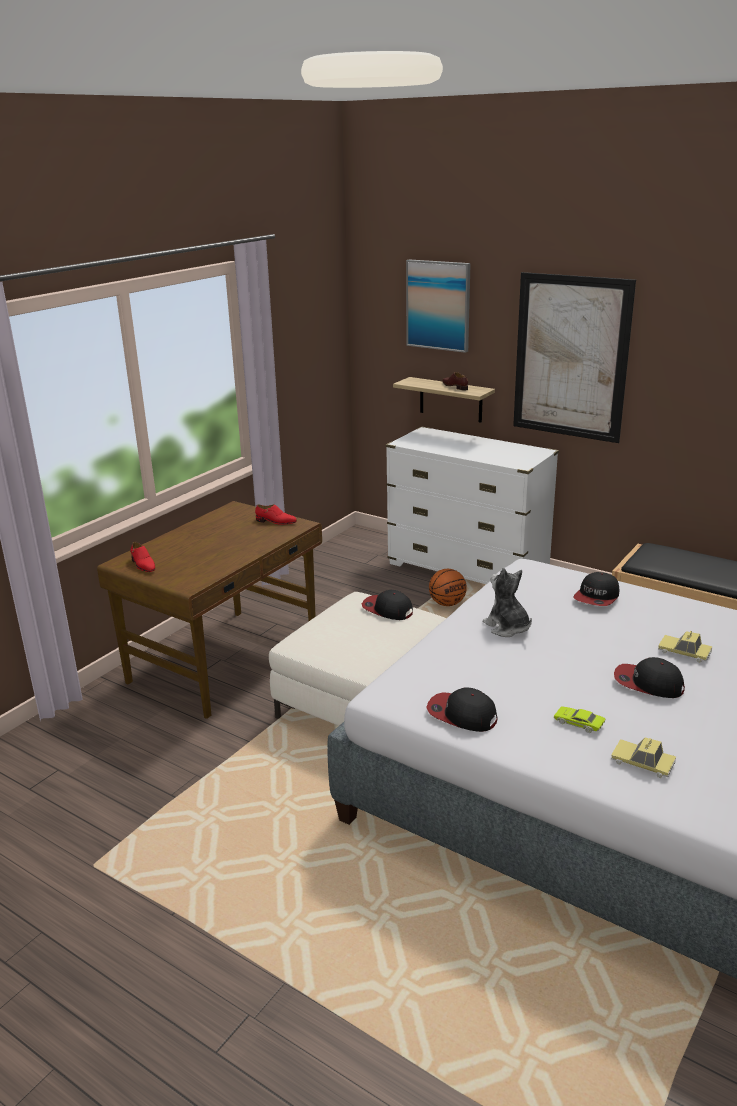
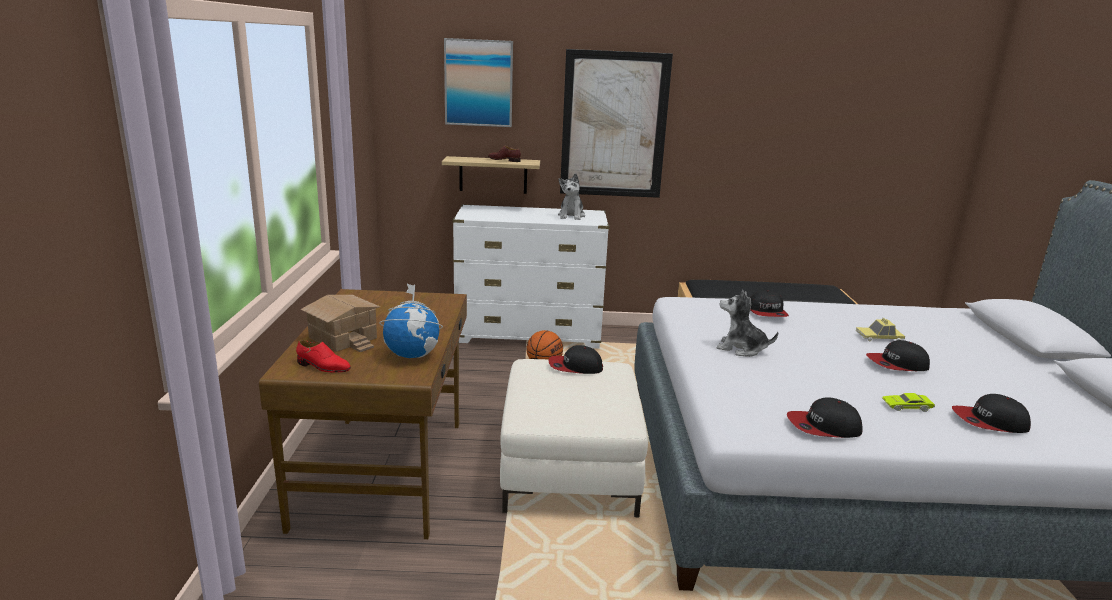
camera: 35 degrees left, 5 degrees down
(181, 545) = (341, 338): none -> toy house
(209, 569) = (412, 355): none -> globe
(276, 522) = (419, 300): red shoe -> none
(508, 453) = (571, 216): none -> plush toy
(642, 762) = (989, 422): toy car -> cap

